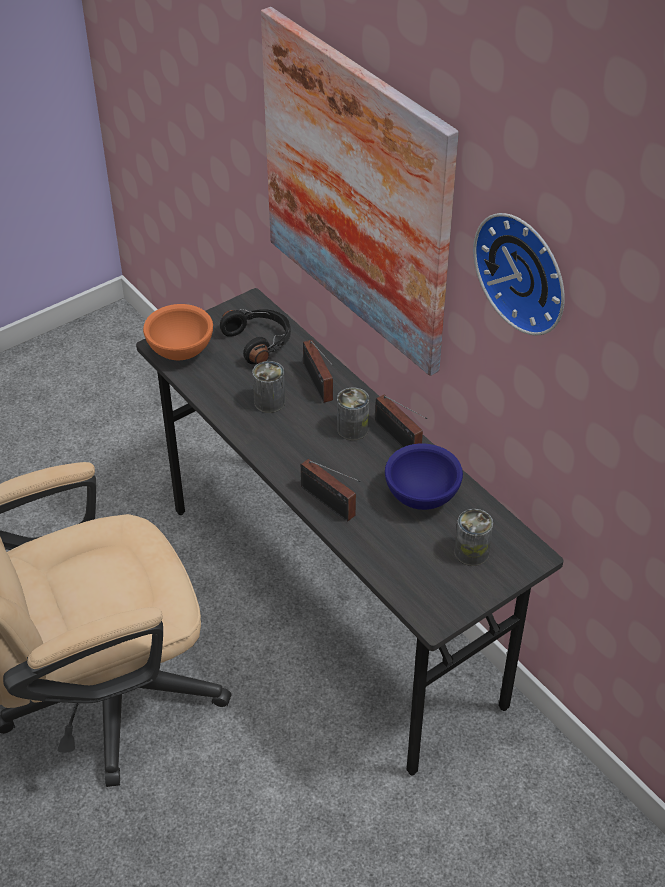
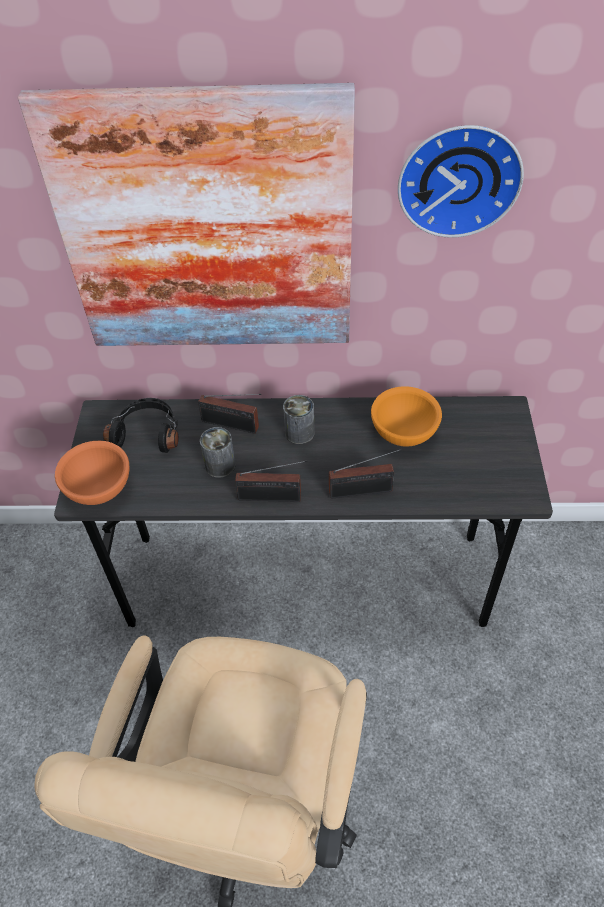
camera: 50 degrees left, 5 degrees up
(399, 439) = (336, 413): radio -> radio (273, 497)
(421, 497) = (404, 434): blue bowl -> orange bowl
(471, 552) = (480, 438): can -> none

